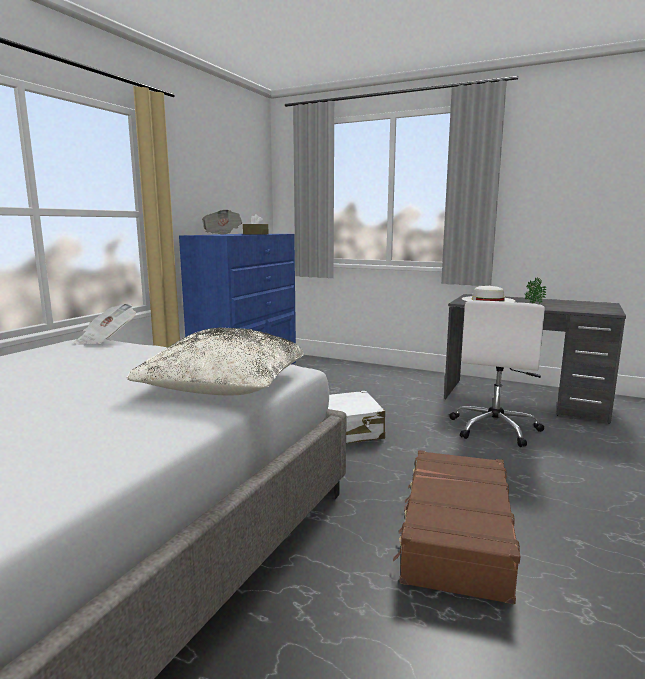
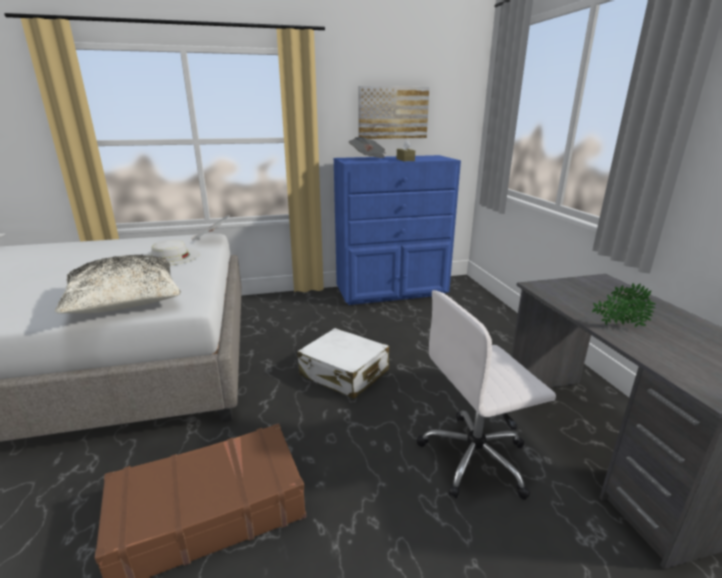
camera: 50 degrees right, 10 degrees up
(218, 190) = (393, 113): none -> picture
(488, 300) = (593, 293): white hat -> white hat (170, 256)

